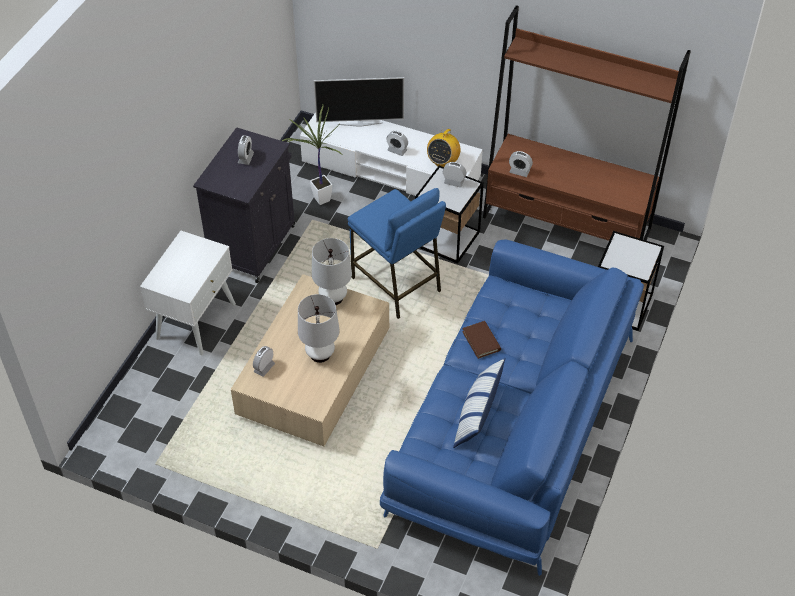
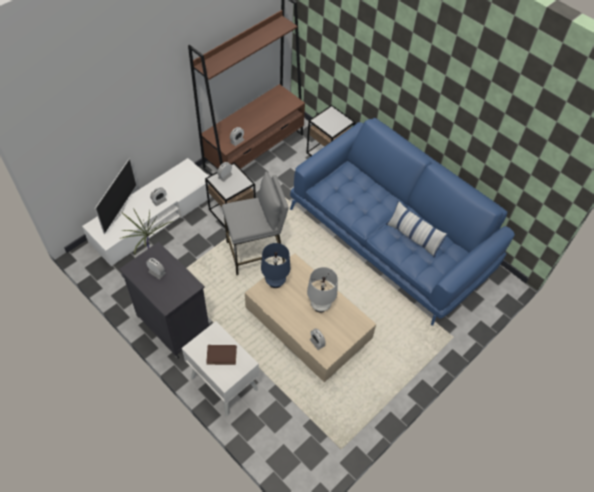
camera: 70 degrees left, 5 degrees up
(333, 297) = (275, 282): white table lamp -> blue table lamp
(396, 285) = (256, 253): blue stool -> grey stool
(443, 162) = (186, 181): radio -> none
(481, 341) = (360, 214): brown book -> brown book (221, 355)

